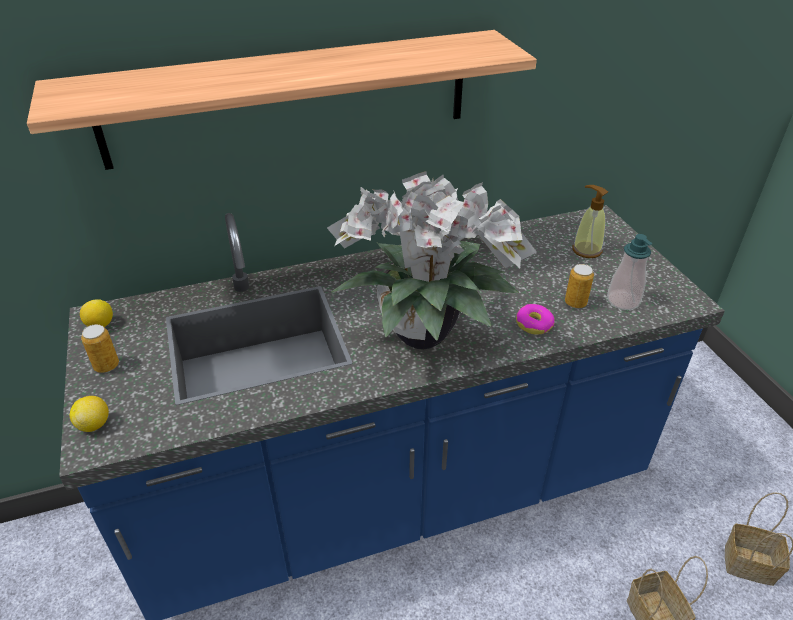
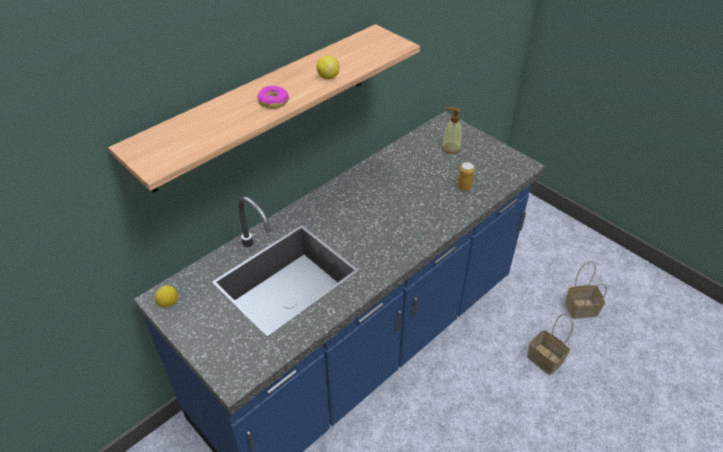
camera: 25 degrees left, 5 degrees up
(94, 424) = (224, 368): lemon -> lemon (328, 77)
(106, 366) = (198, 329): can -> none
(427, 339) = (393, 239): potted plant -> none
(534, 324) = (449, 208): donut -> donut (273, 102)
(623, 301) = (489, 177): soap dispenser -> none

